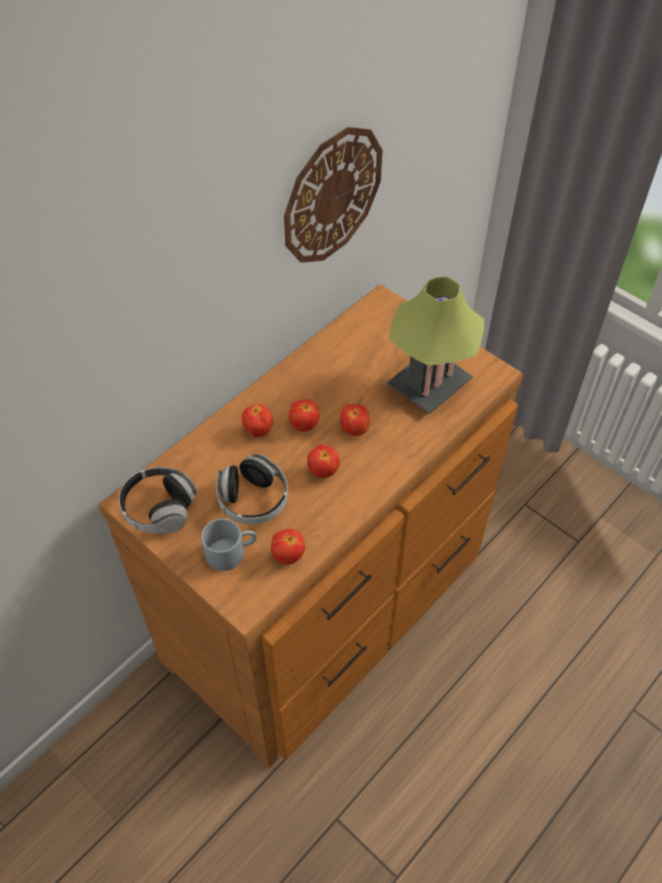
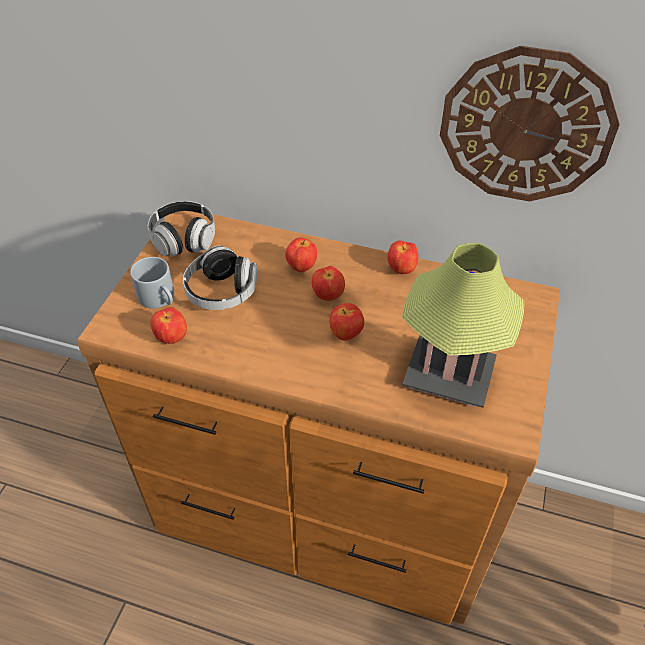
camera: 65 degrees right, 5 degrees down
(323, 471) = (281, 329): apple -> apple (401, 270)

